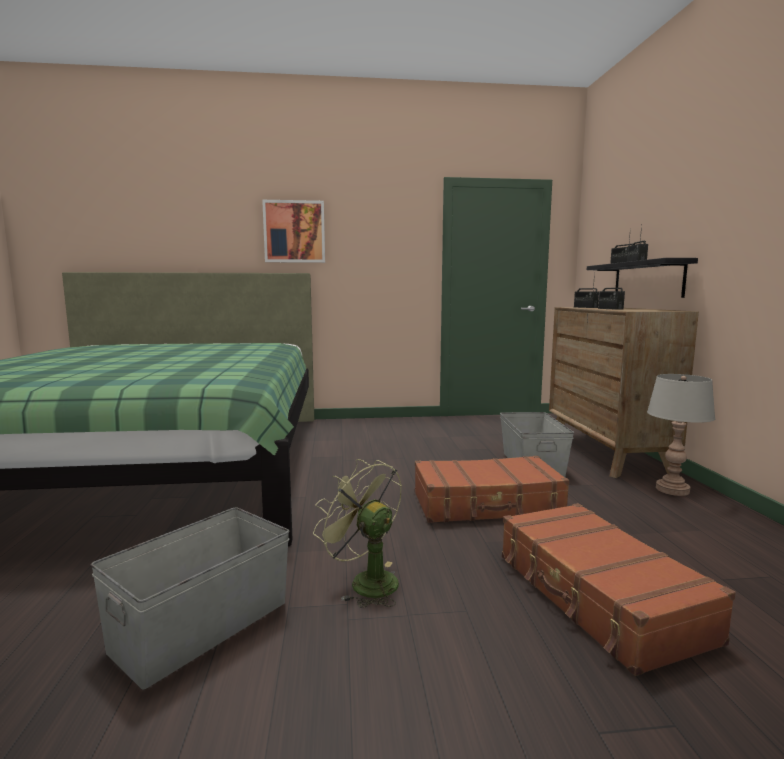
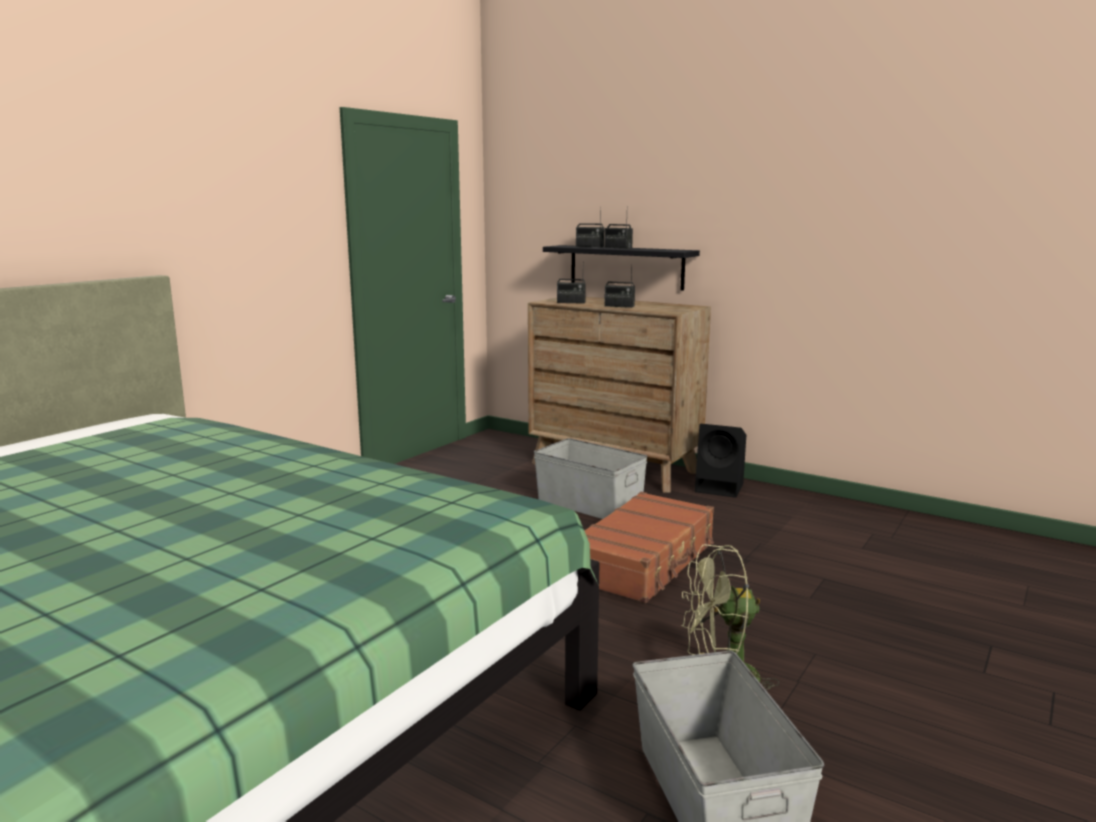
camera: 50 degrees left, 5 degrees up
(294, 232) = (122, 196): picture -> none
(597, 597) = (844, 597): brown suitcase -> none
(672, 489) = (720, 488): grey table lamp -> black speaker

